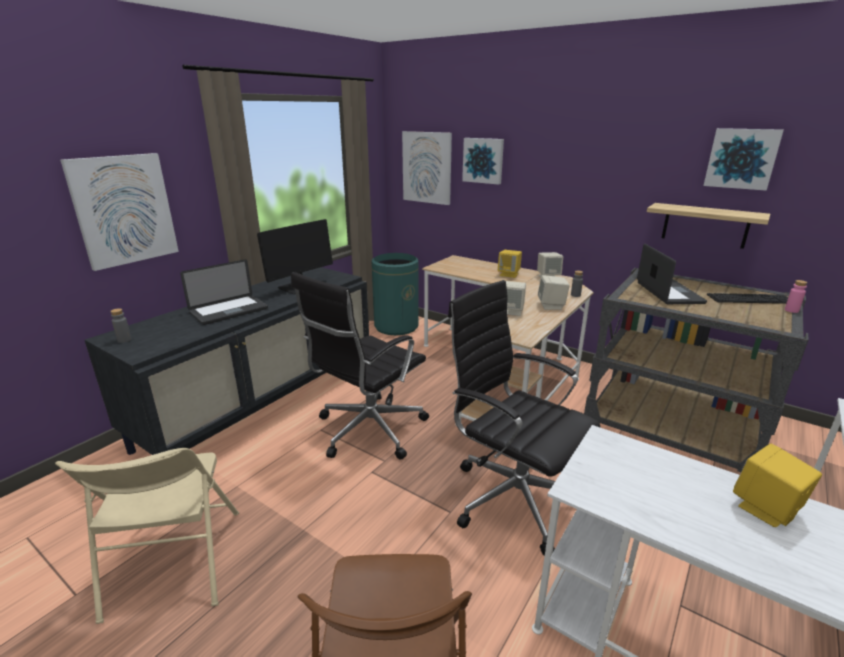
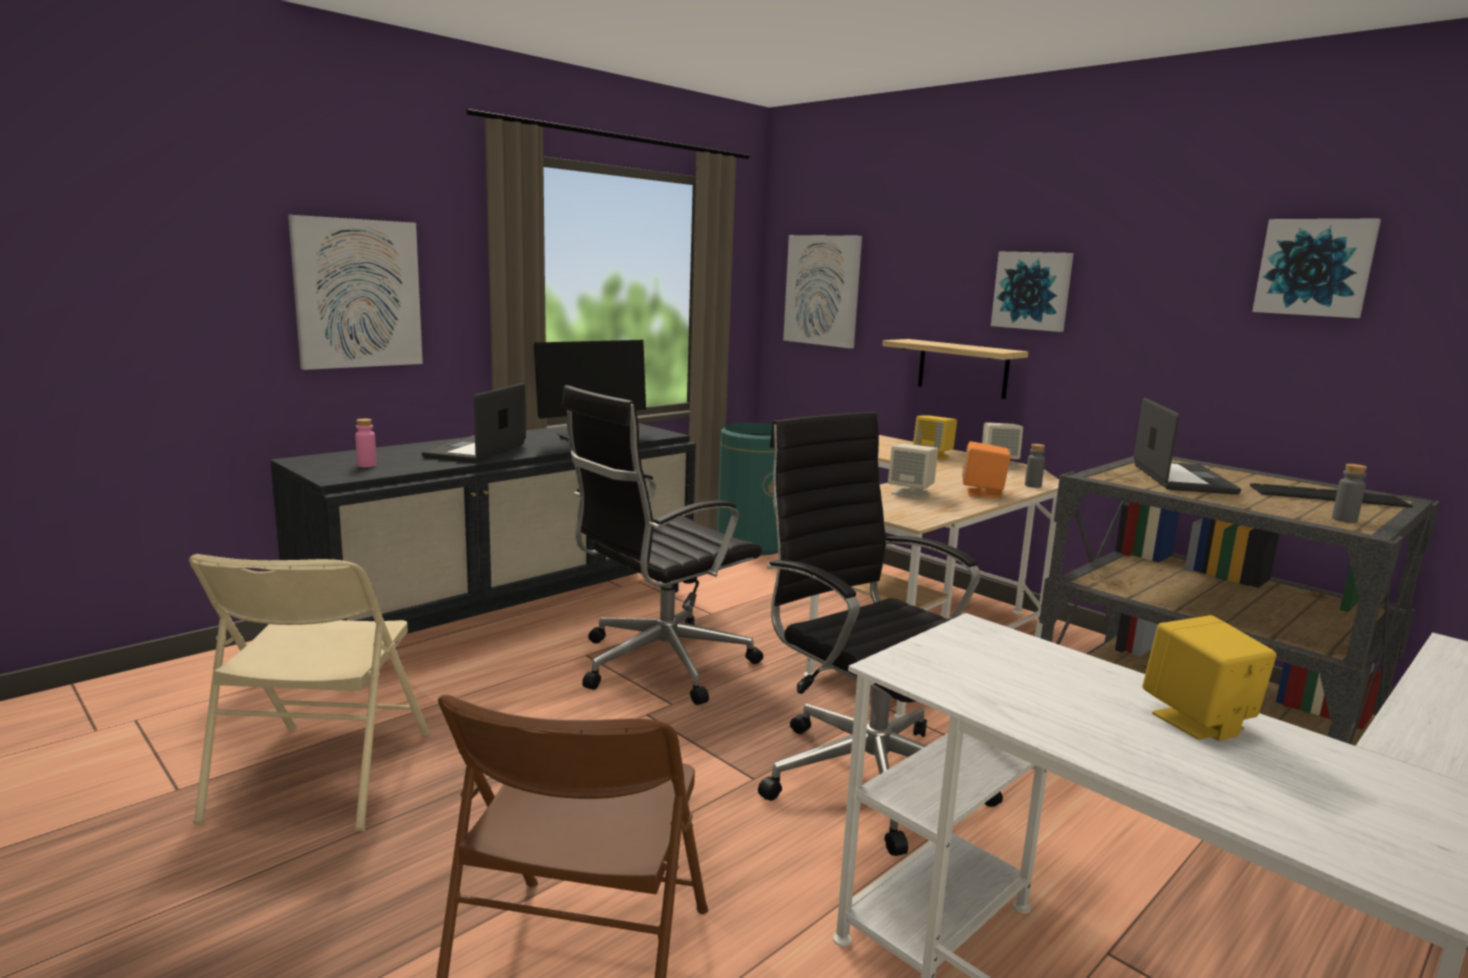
camera: 10 degrees right, 10 degrees down
(124, 340) = (321, 464): grey bottle -> grey bottle (1344, 519)
(229, 311) = (476, 451): laptop -> laptop turned 135 degrees clockwise
(483, 160) = (907, 278): picture -> picture (1032, 291)
(551, 306) = (983, 493): beige speaker -> orange speaker
(705, 225) = (1260, 379): shelf -> shelf (963, 368)
(791, 310) = (1394, 513): pink bottle -> pink bottle (367, 465)

